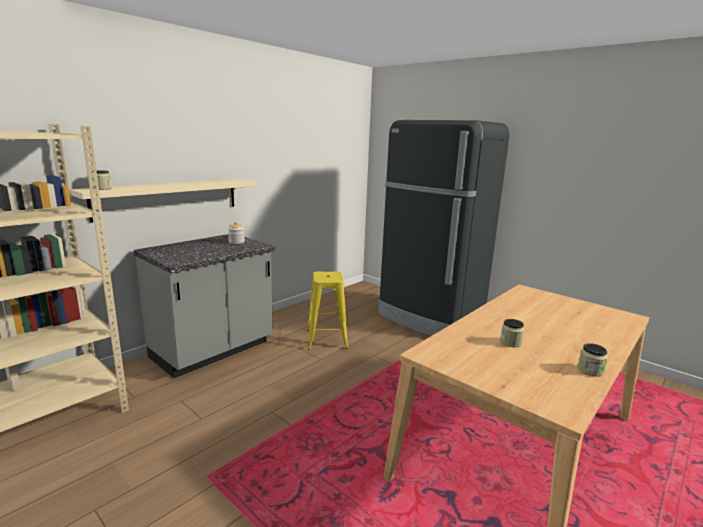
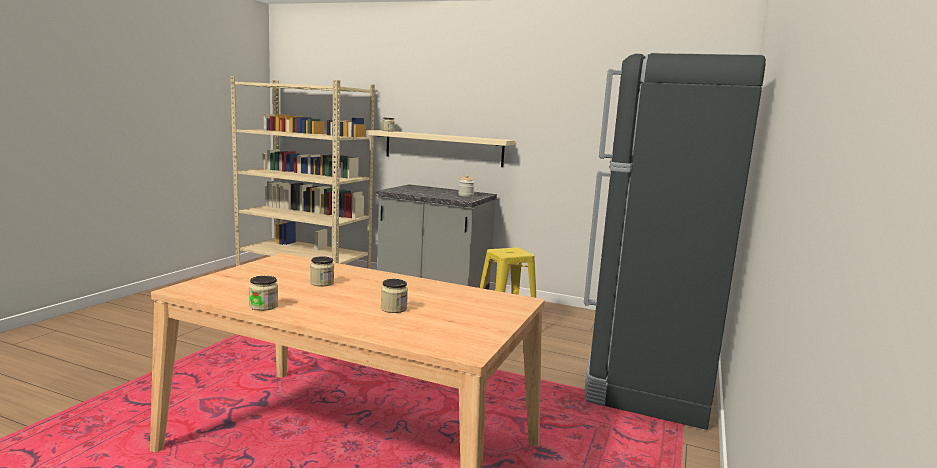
camera: 70 degrees right, 5 degrees down
(565, 324) = (393, 309): none -> jar

